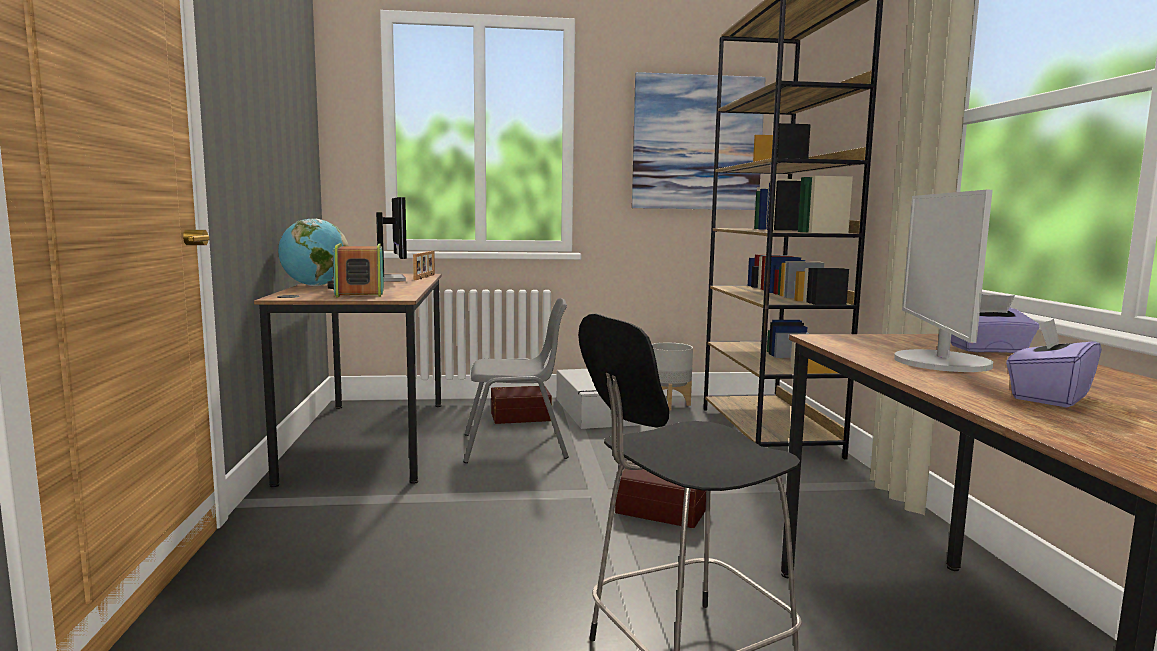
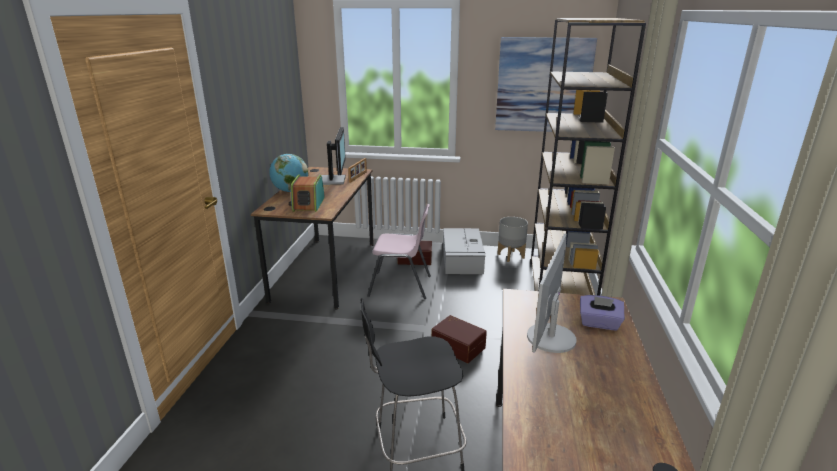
camera: 15 degrees right, 15 degrees up
(516, 447) = (401, 286): grey chair -> pink chair
(1048, 397) = (561, 388): purple tissue box -> none

